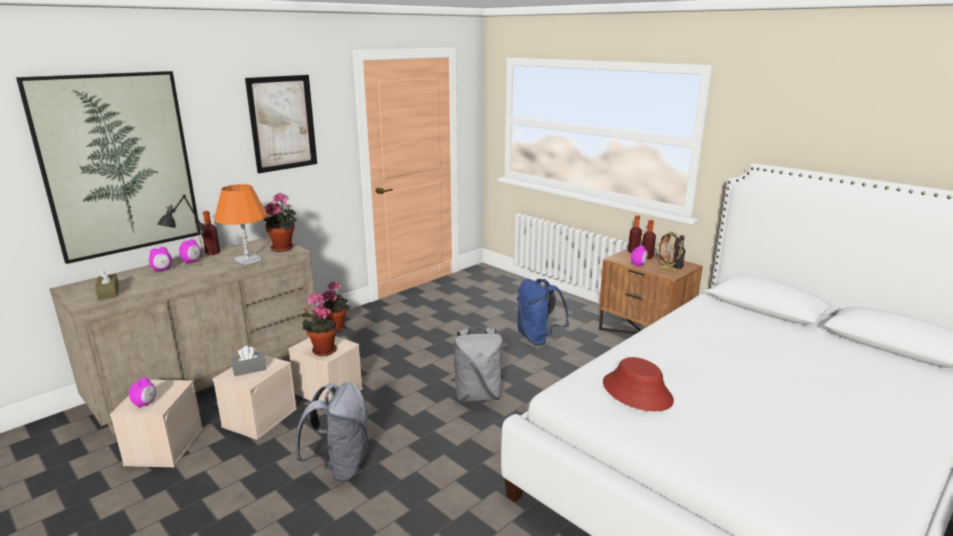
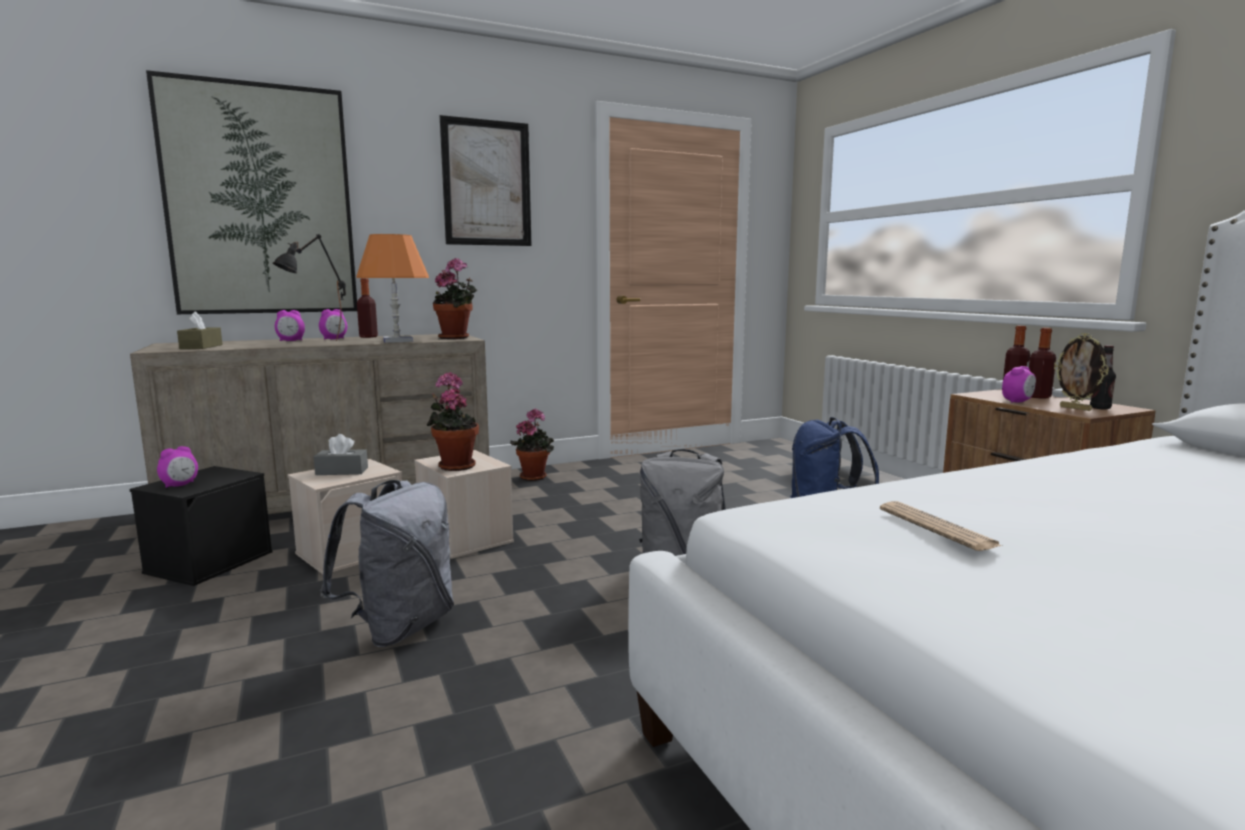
camera: 20 degrees right, 10 degrees down
(164, 446) = (210, 561): beige storage box -> black storage box
(637, 392) = (936, 527): red hat -> newspaper

